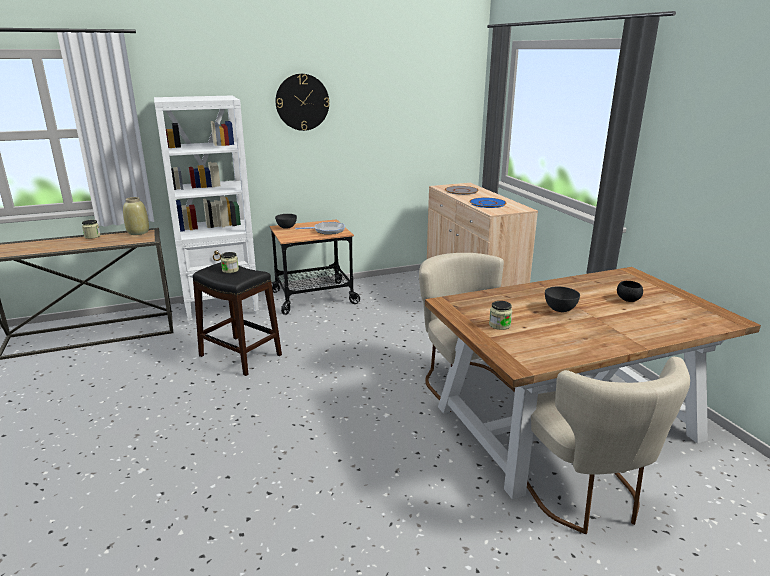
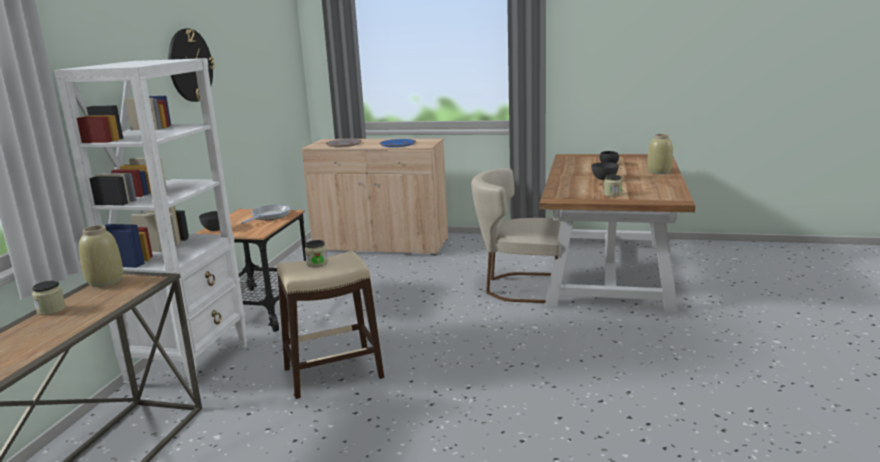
camera: 55 degrees left, 5 degrees down
(240, 355) = (333, 373): black stool -> beige stool
(584, 496) = (689, 291): beige chair -> none
(643, 332) = (659, 172): none -> beige vase

